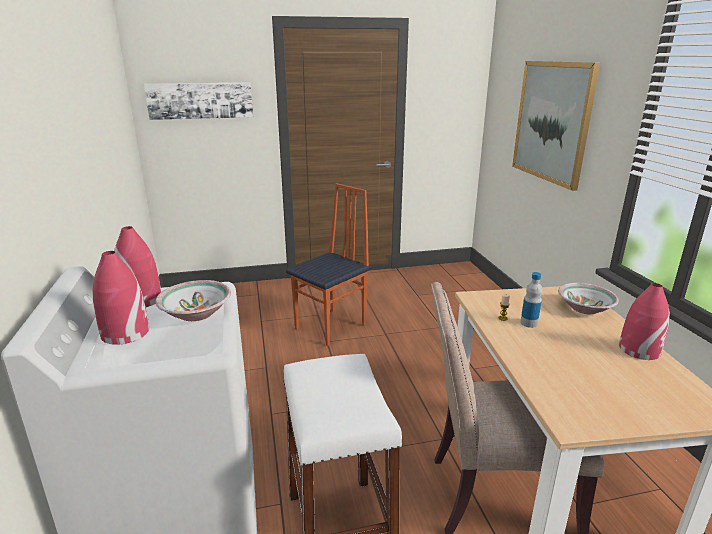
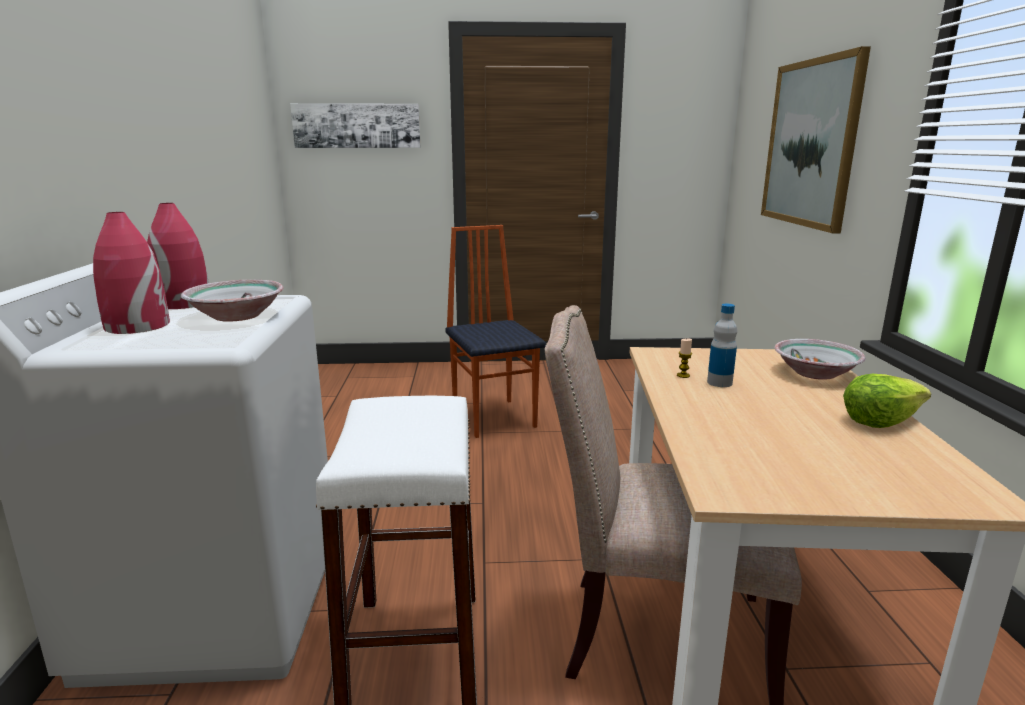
camera: 10 degrees right, 5 degrees down
(332, 327) = (495, 417): chair -> chair turned 75 degrees counterclockwise
(638, 350) = (880, 421): red vase -> lettuce

